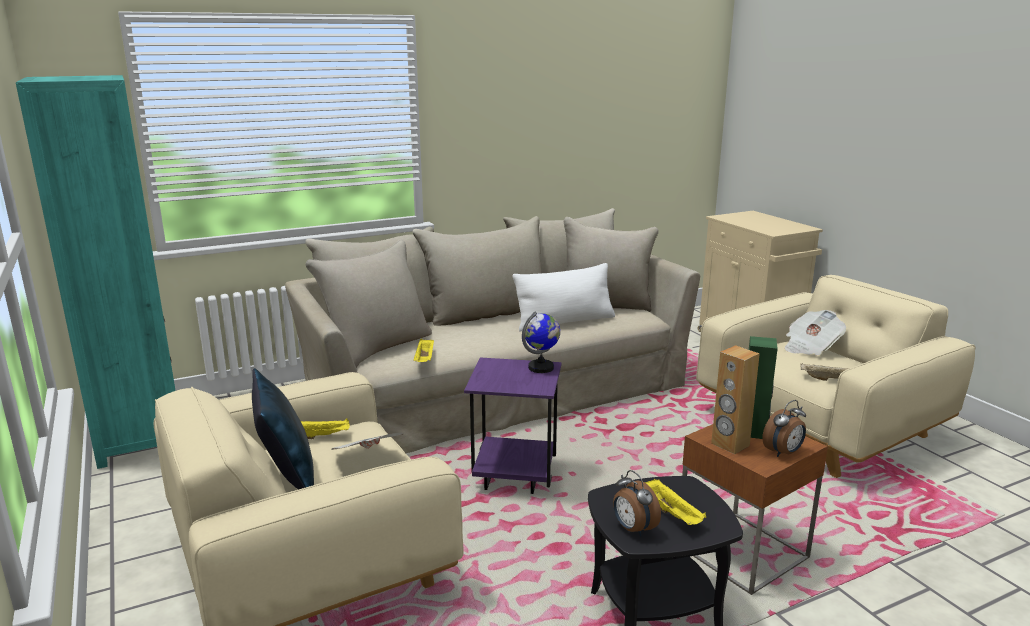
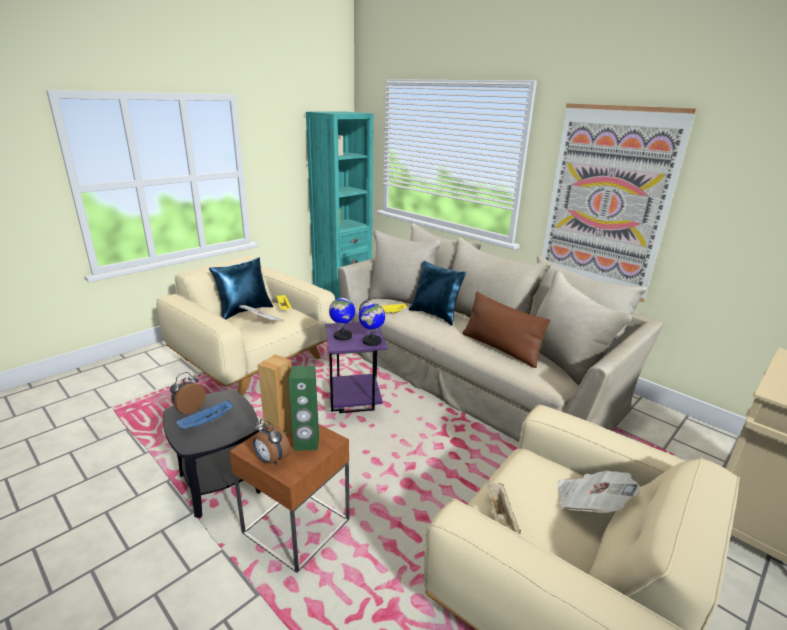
camera: 70 degrees right, 5 degrees up
(455, 335) = (435, 315): none -> blue pillow
(514, 382) = (342, 336): none -> globe
(520, 144) = (606, 202): none -> picture
(565, 322) = (500, 348): white pillow -> brown pillow
(672, 514) = (206, 423): yellow tray -> blue tray

